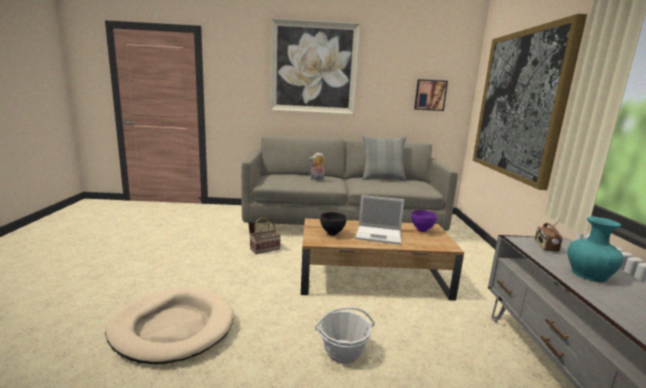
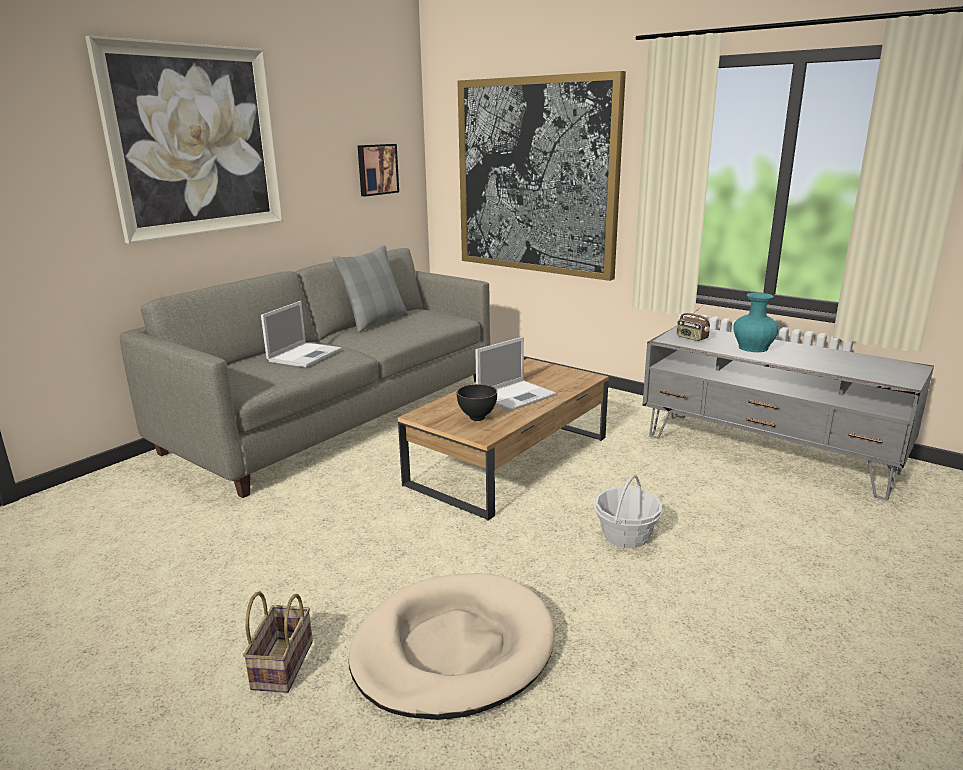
camera: 50 degrees left, 5 degrees up
(265, 248) = (321, 502): basket -> basket (282, 663)
(317, 179) = (305, 355): plush toy -> laptop
(421, 230) = (533, 372): purple bowl -> none

